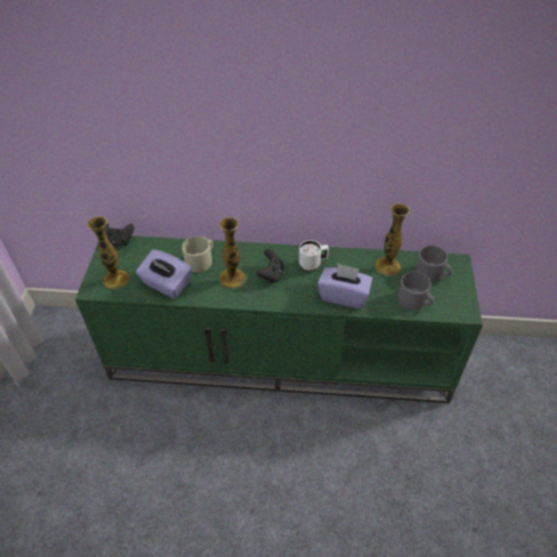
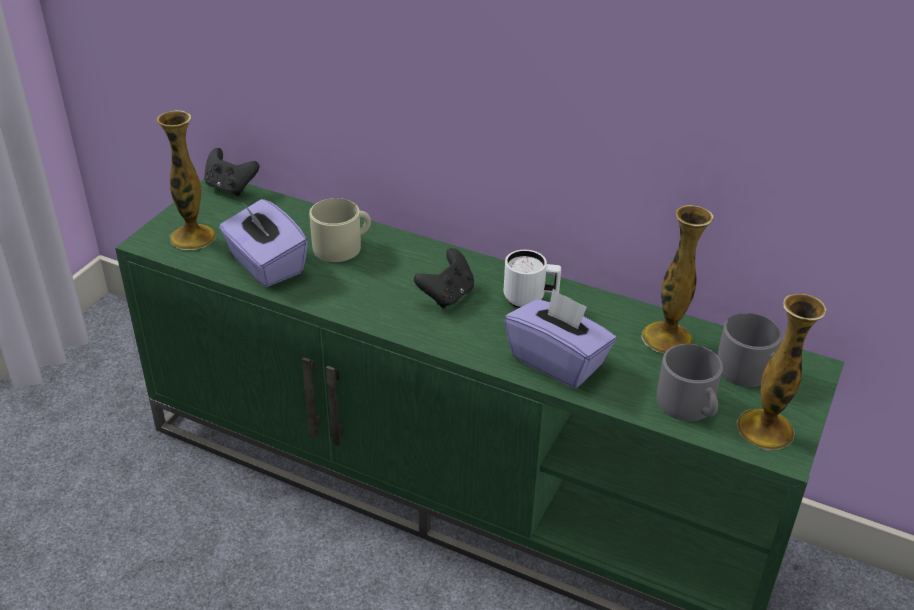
camera: 20 degrees right, 10 degrees down
(232, 278) = (378, 283): vase -> vase (765, 429)

